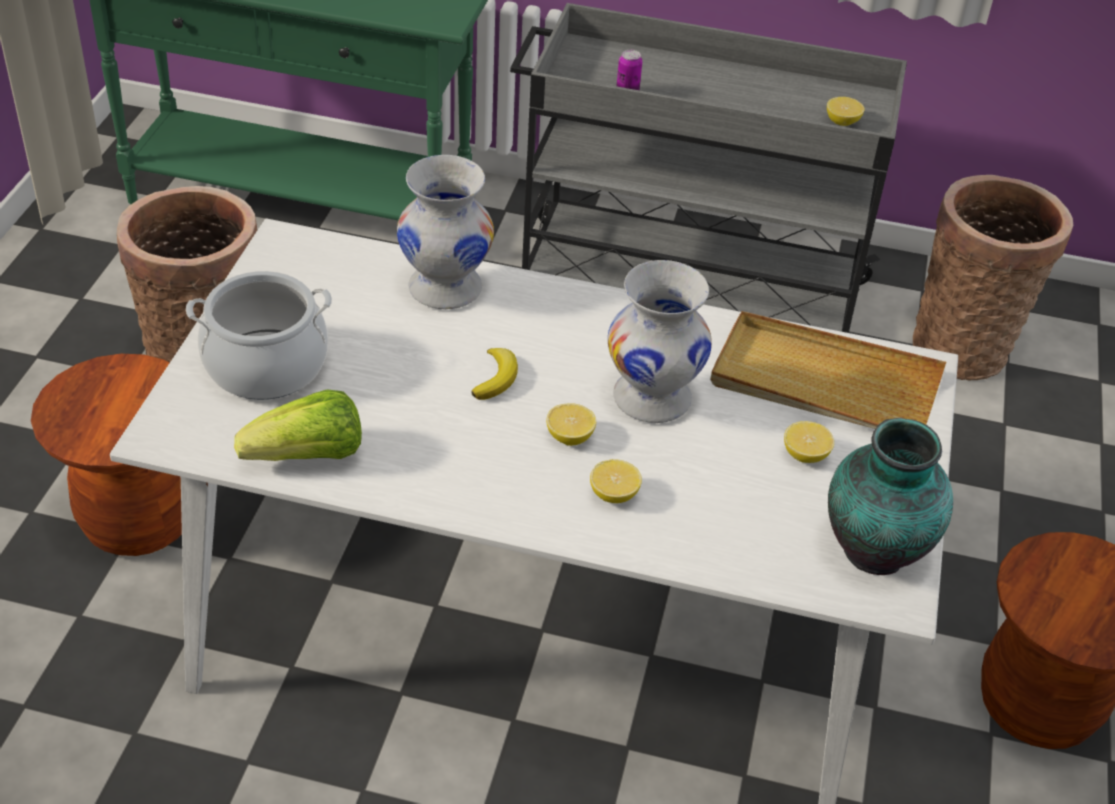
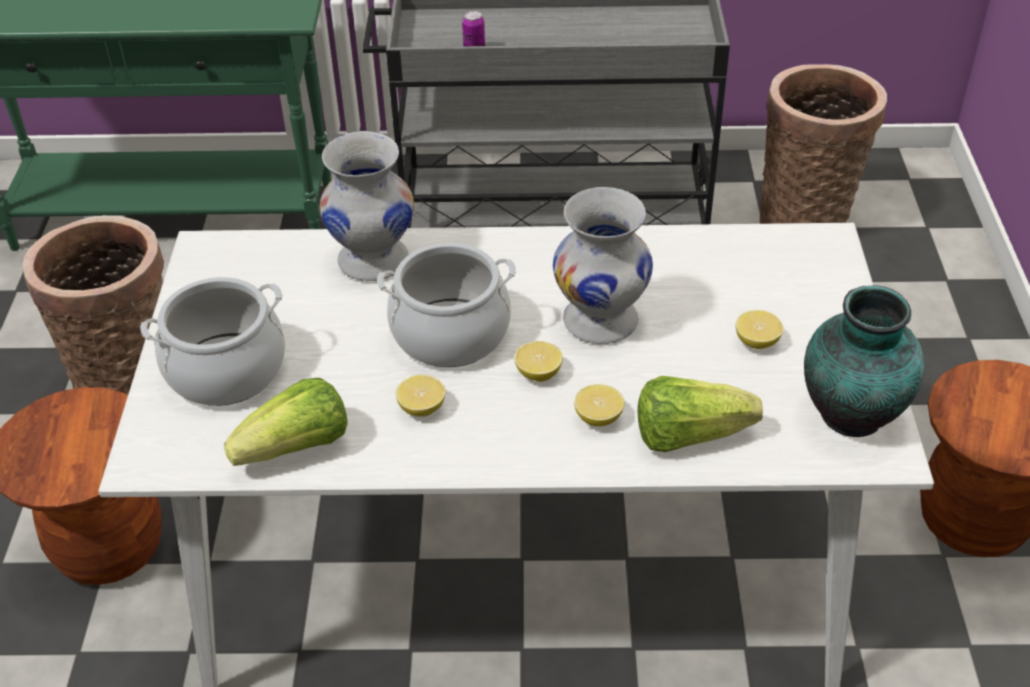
camera: 10 degrees left, 0 degrees up
(496, 377) = (450, 333): banana -> cooking pot
(699, 532) = (688, 435): none -> lettuce
(824, 383) = (749, 273): beige tray -> none
(842, 122) = (672, 41): lemon -> lemon (422, 408)

